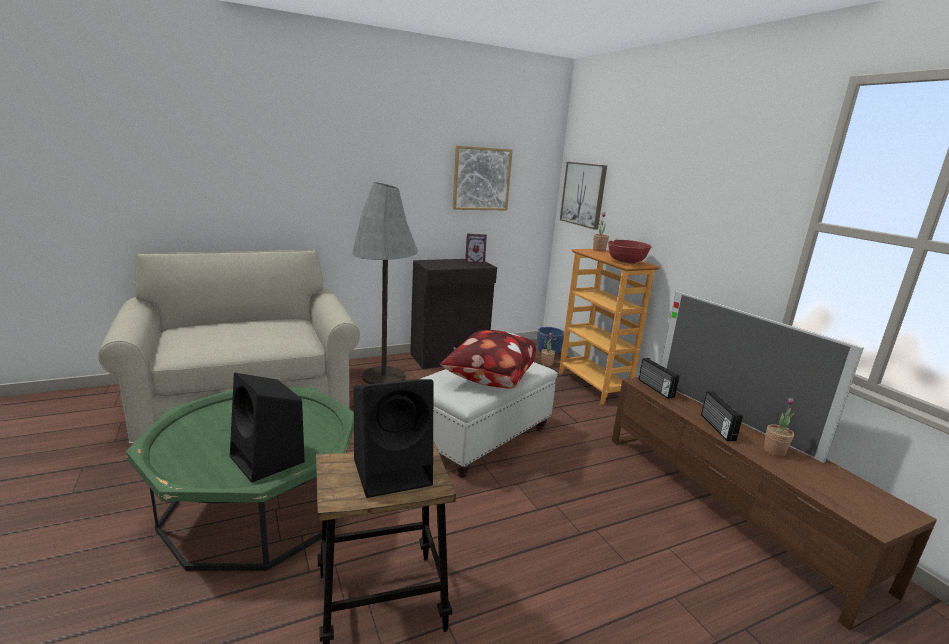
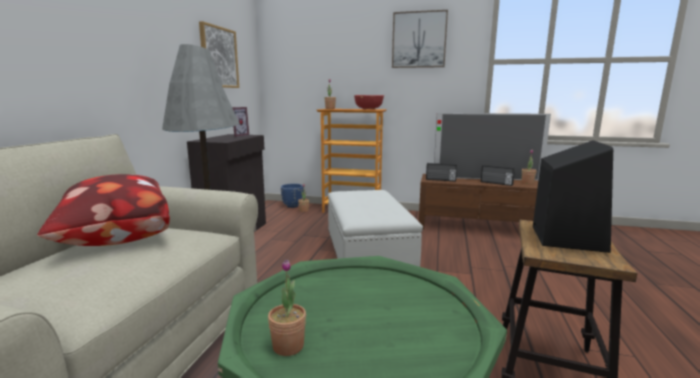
camera: 50 degrees left, 5 degrees down
(203, 423) = (288, 346): none -> potted plant
(268, 460) = (426, 318): black speaker -> none
(488, 379) = (379, 205): pillow -> pillow (114, 240)
(583, 194) = (293, 70): picture -> picture (419, 40)

